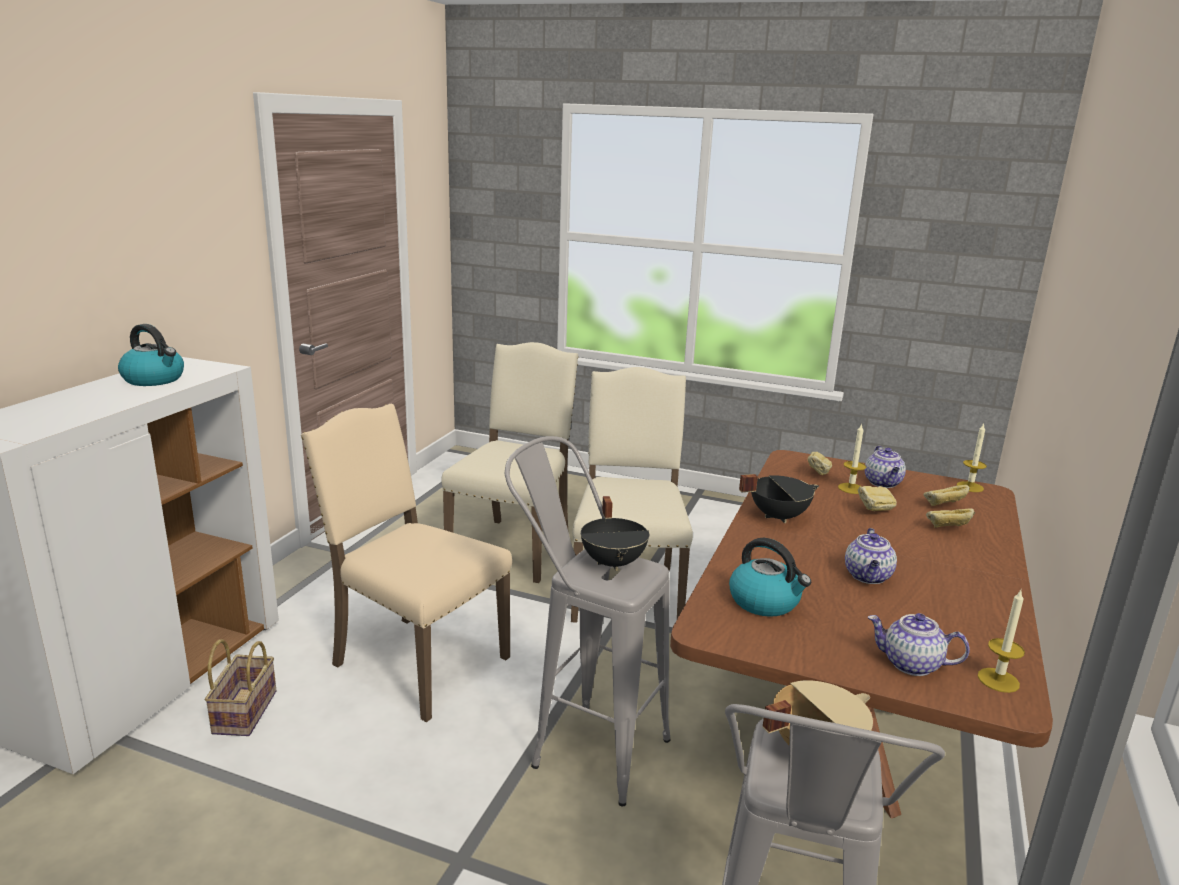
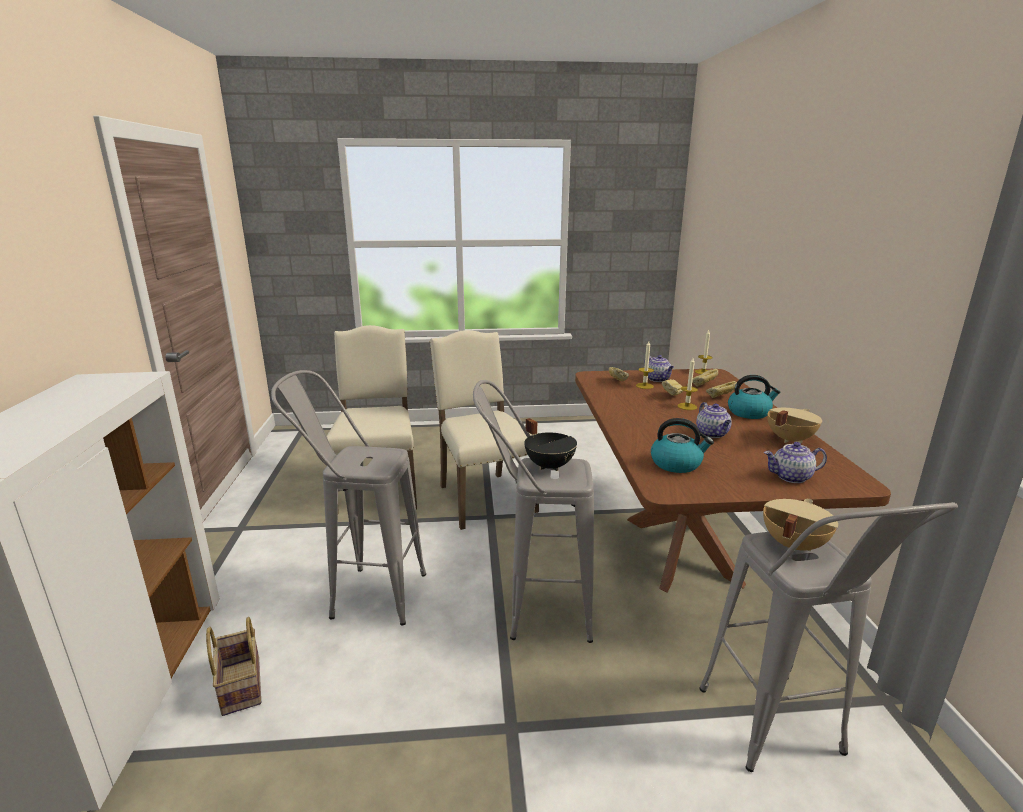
camera: 25 degrees left, 0 degrees up
(155, 379) = (81, 396): kettle -> kettle (749, 413)
(415, 661) = (364, 594): beige chair -> grey stool
(777, 516) = (623, 411): black cooking pot -> none
(979, 613) = (788, 439): none -> beige cooking pot
(998, 680) = (839, 473): candle -> candle (687, 406)

